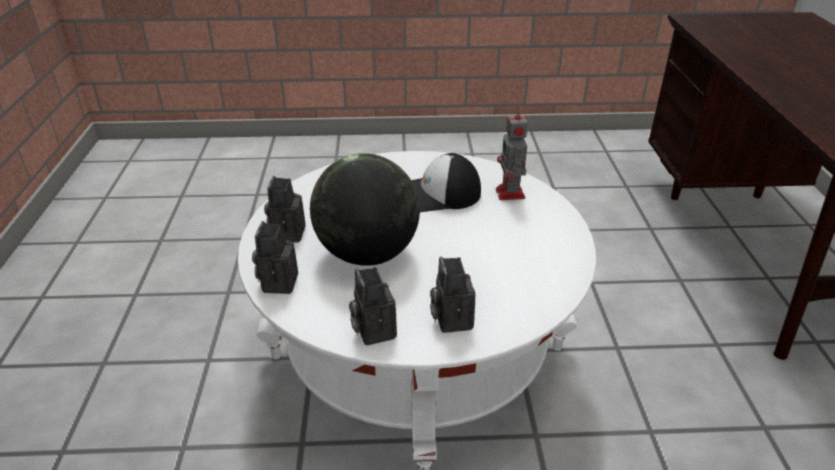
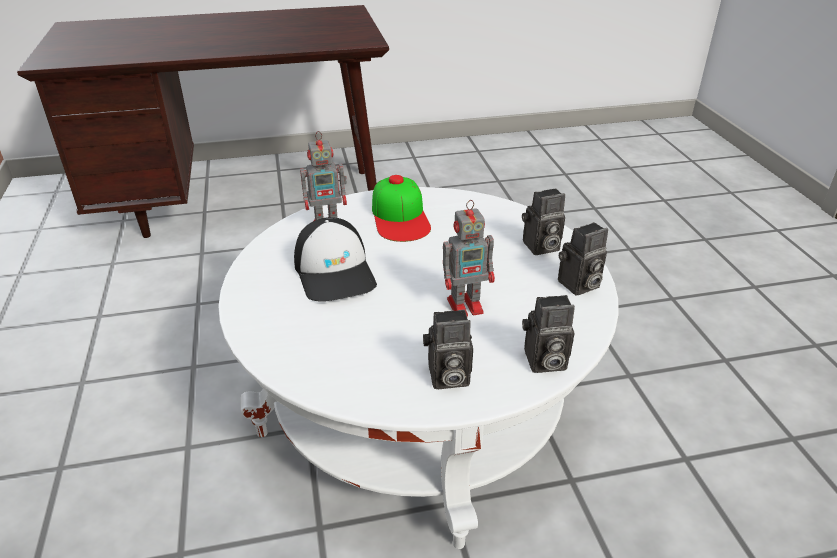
camera: 100 degrees left, 0 degrees up
(368, 254) = (467, 305): globe -> toy robot
(526, 234) = (400, 216): none -> cap

